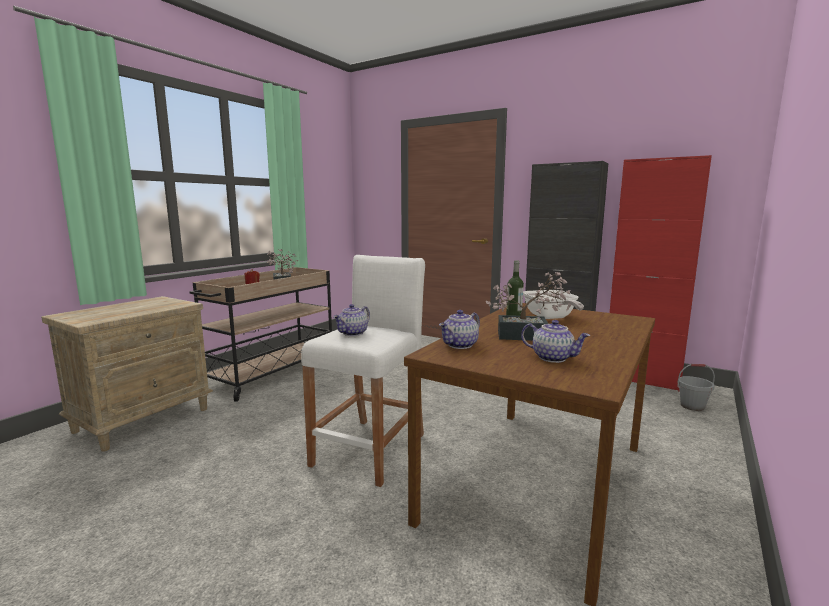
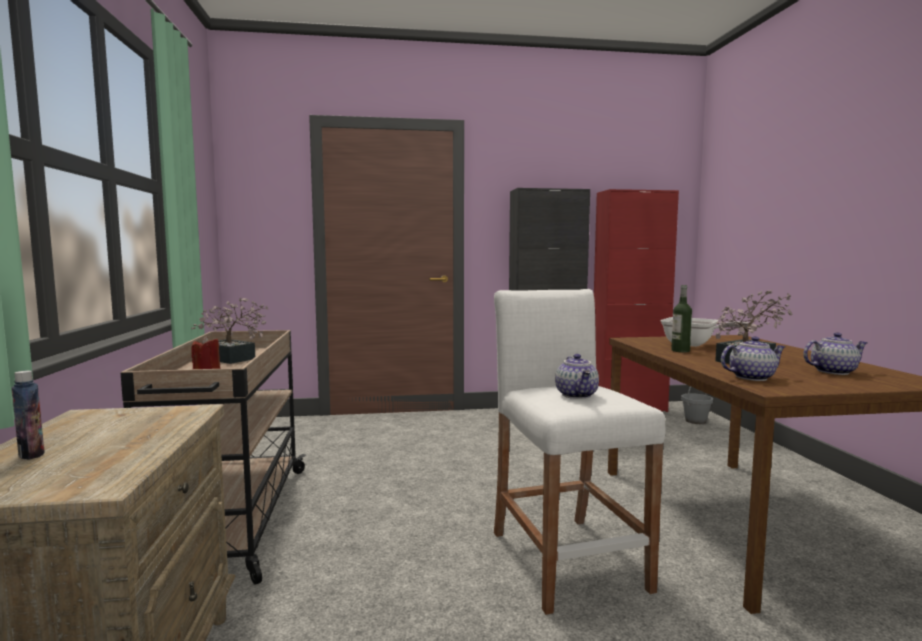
camera: 40 degrees left, 5 degrees down
(106, 309) = (31, 454): none -> bottle
(460, 345) = (751, 377): teapot -> teapot turned 105 degrees counterclockwise

